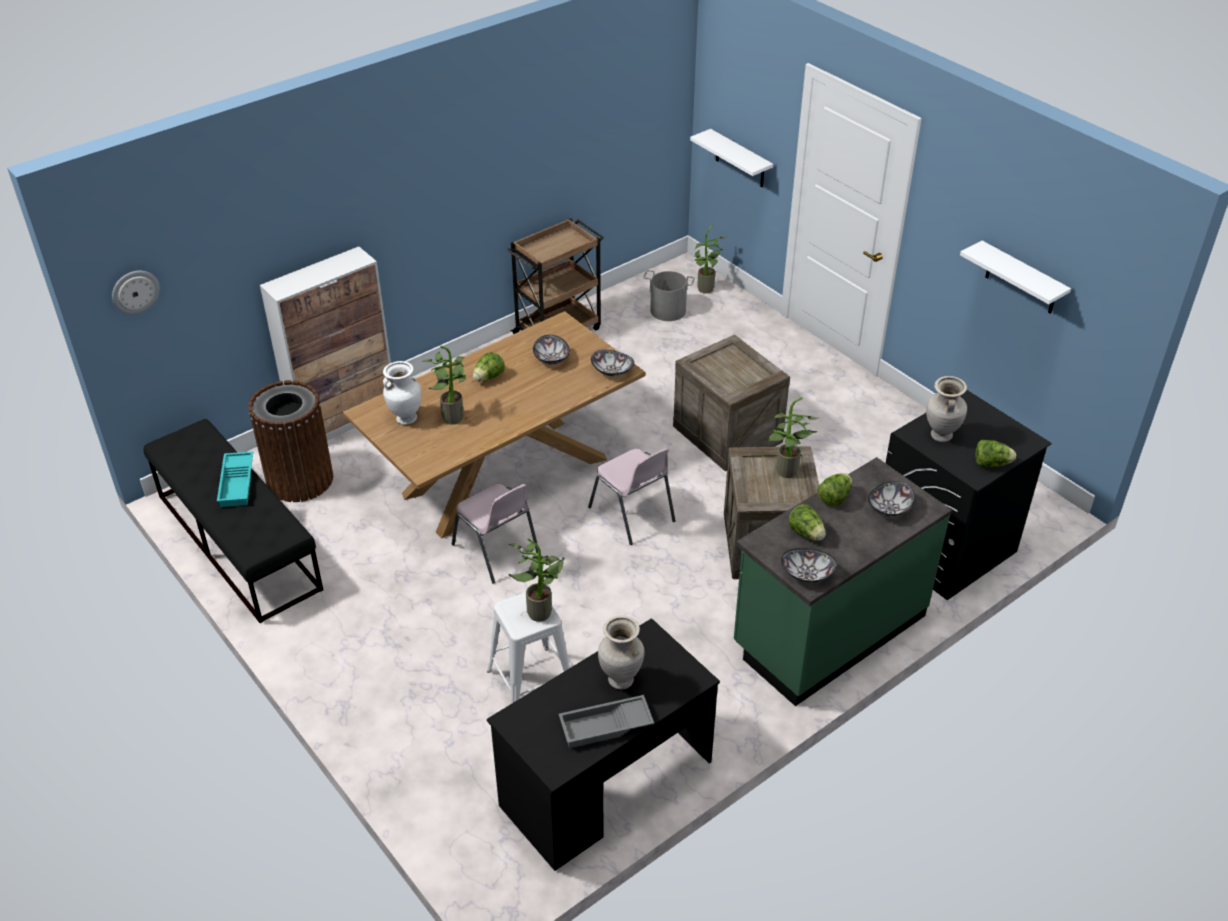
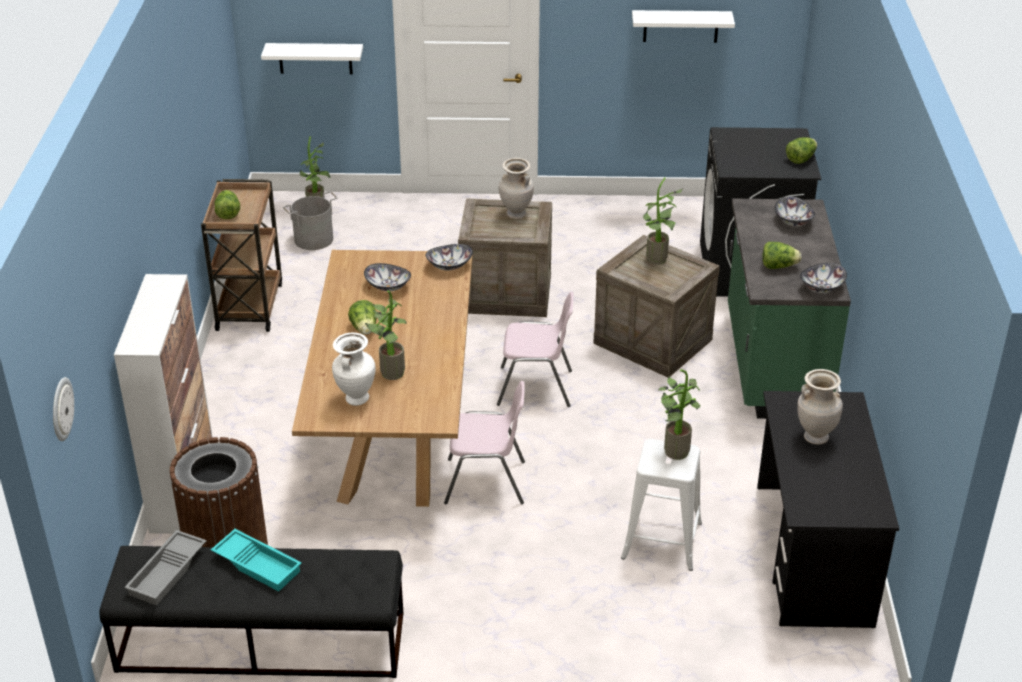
camera: 50 degrees left, 5 degrees down
(605, 727) = (857, 469): grey tray -> grey tray (168, 573)
(834, 498) = (754, 236): lettuce -> lettuce (228, 213)
(940, 436) = (748, 161): beige vase -> beige vase (515, 215)

